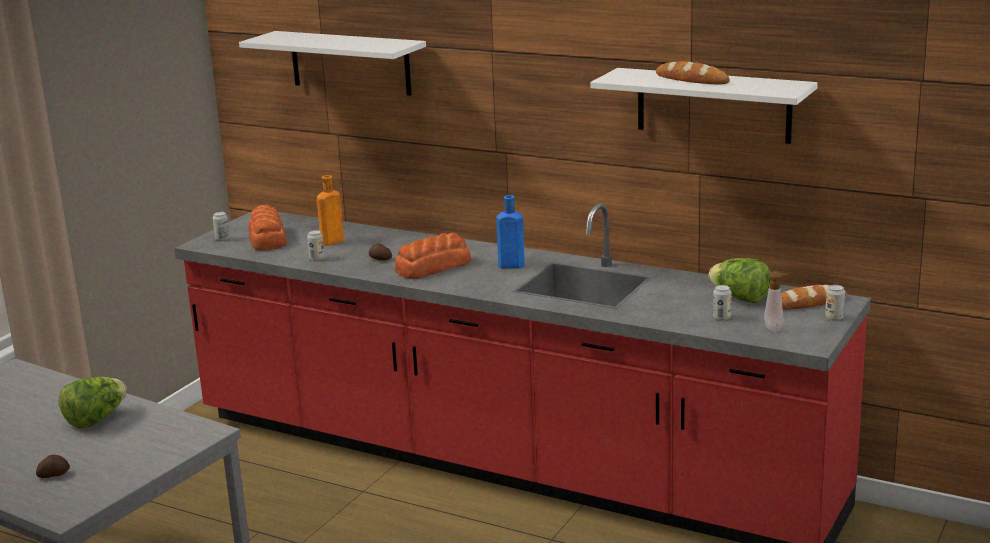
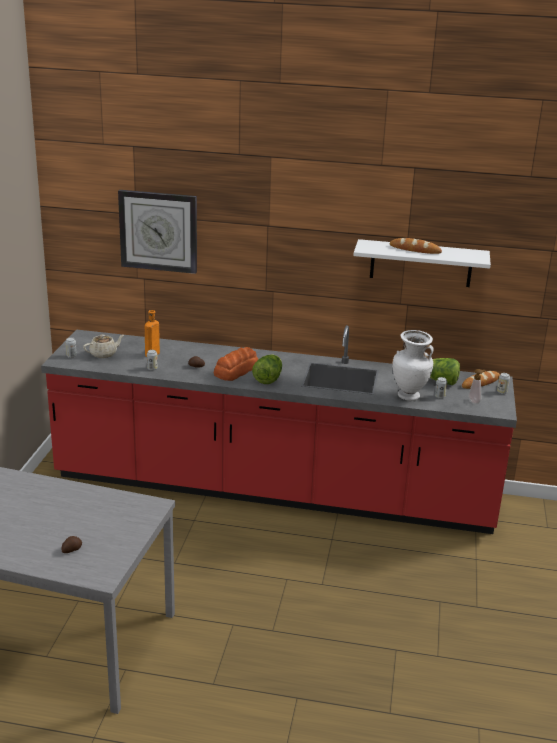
camera: 20 degrees left, 5 degrees up
(96, 420) = (69, 504): lettuce -> lettuce (268, 379)
(267, 238) = (104, 354): bread -> beige teapot
(350, 62) = (158, 231): white shelf -> wall clock
(509, 265) = (285, 366): blue bottle -> none
(670, 314) = (408, 396): none -> white vase

